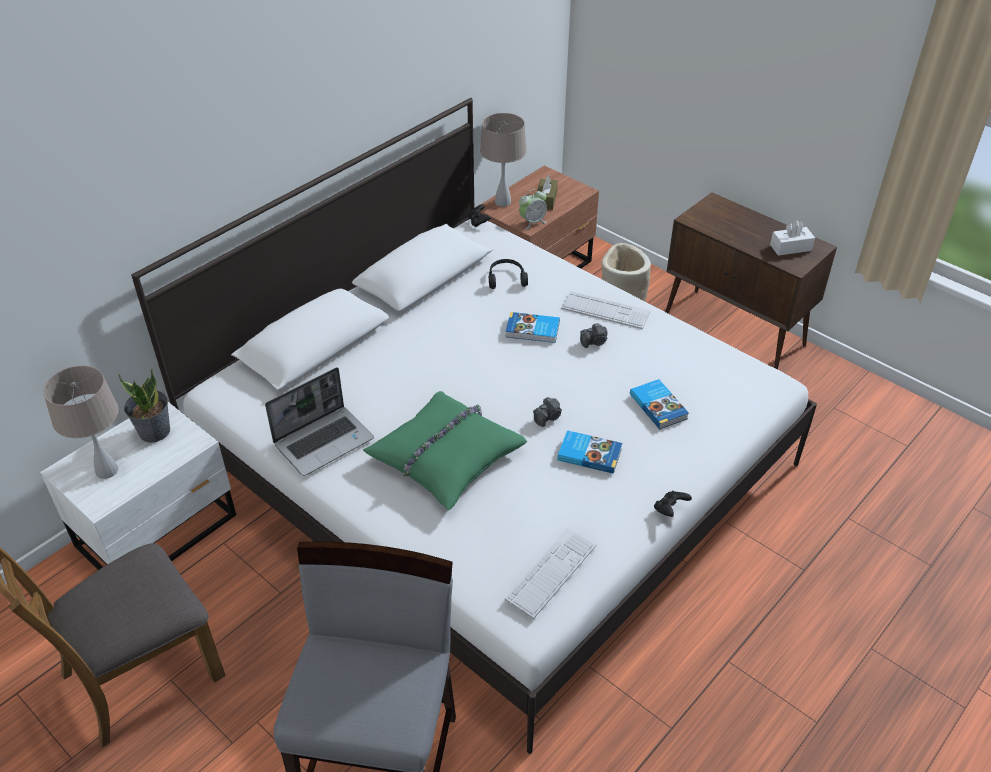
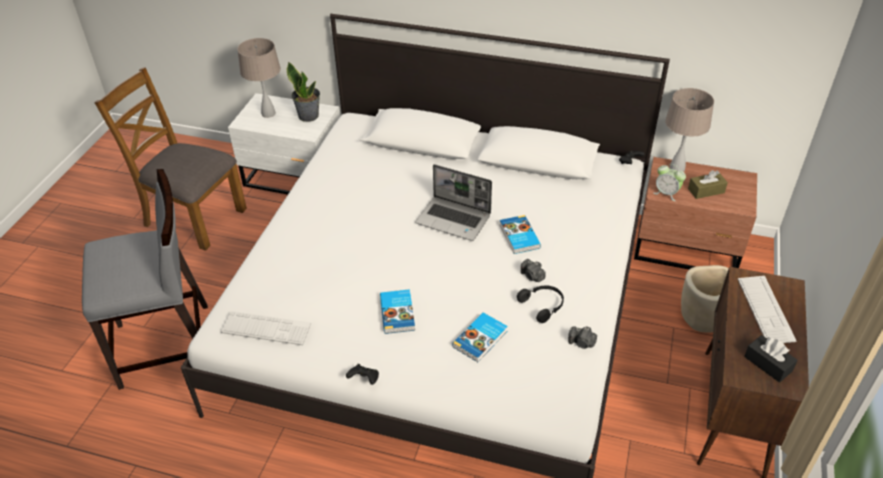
camera: 65 degrees right, 0 degrees up
(324, 441) = (334, 180): laptop -> laptop (454, 219)
(446, 456) = (351, 239): green pillow -> none
(506, 278) = (571, 201): black headphones -> black headphones (543, 305)
(548, 417) = (423, 277): camera -> camera (581, 343)
(605, 311) = (578, 270): keyboard -> keyboard (765, 310)
(790, 247) = (768, 364): white tissue box -> black tissue box

